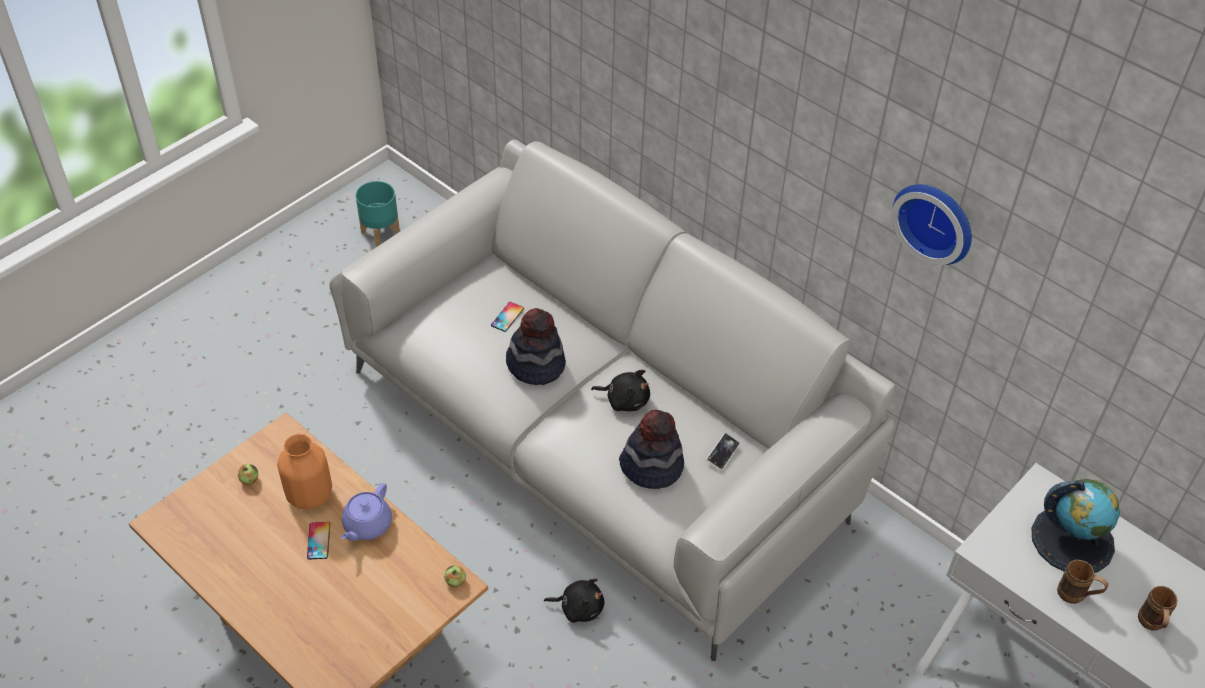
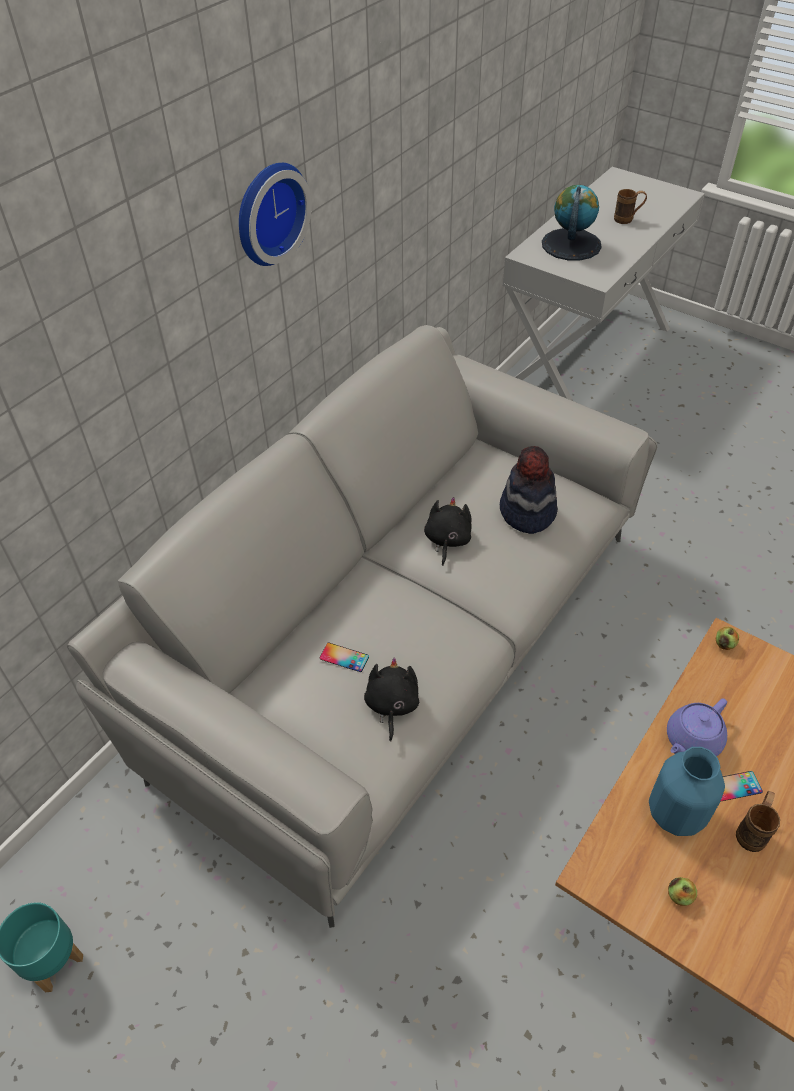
camera: 95 degrees left, 0 degrees up
(309, 496) = (677, 813): orange vase -> blue vase
(367, 525) = (692, 740): purple teapot -> purple teapot turned 120 degrees clockwise
(536, 365) = (415, 619): hat -> none
(579, 608) = (602, 638): black plush toy -> black plush toy (391, 705)
(723, 453) = (494, 466): phone -> none
(936, 220) = (423, 145): wall clock -> wall clock (267, 212)
(1076, 596) = (619, 245): brown mug -> brown mug (753, 831)

